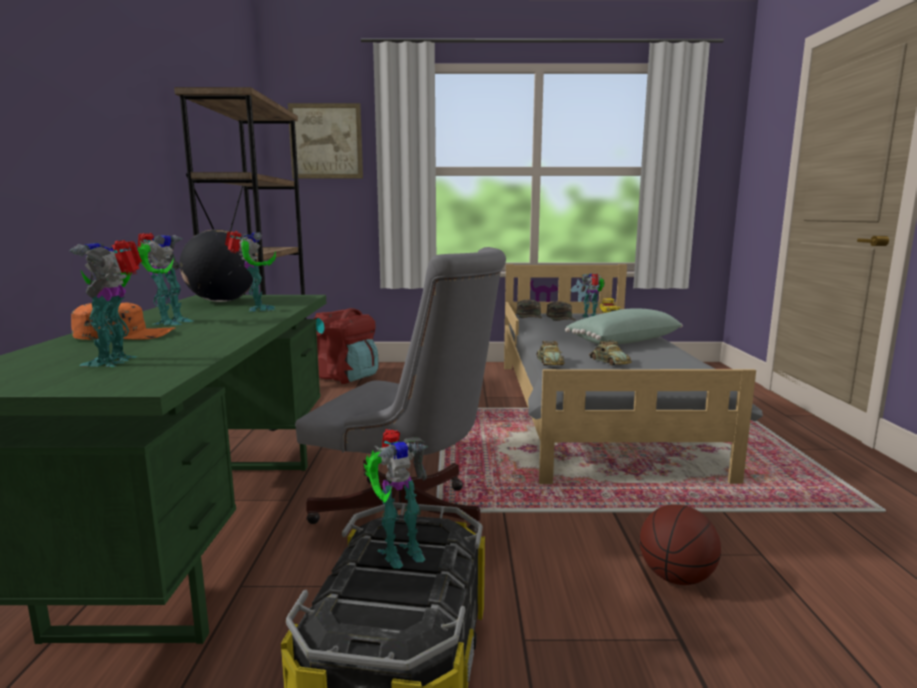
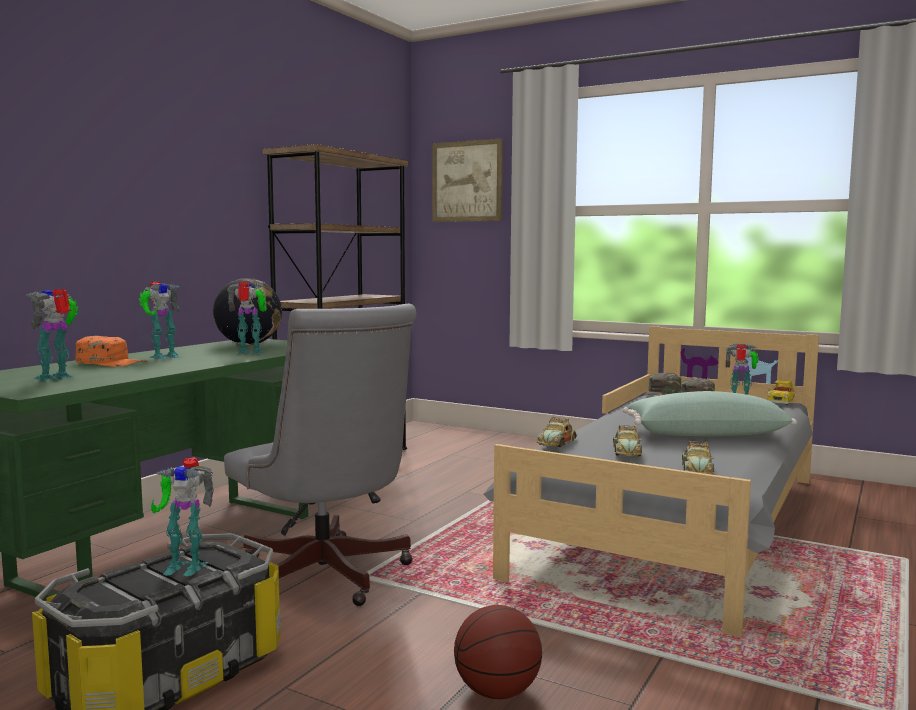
camera: 30 degrees right, 5 degrees down
(257, 309) = (251, 352): toy robot -> toy robot turned 105 degrees counterclockwise
(345, 377) = (452, 444): red backpack -> none
(679, 368) = (697, 471): none -> toy car

